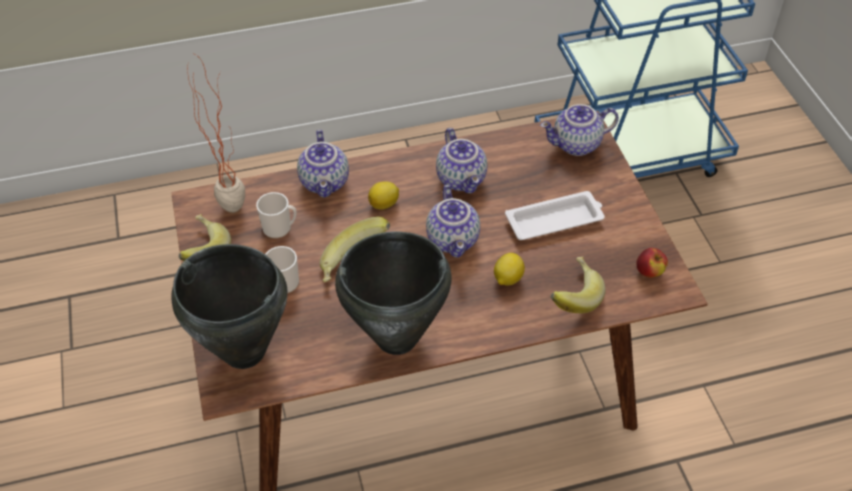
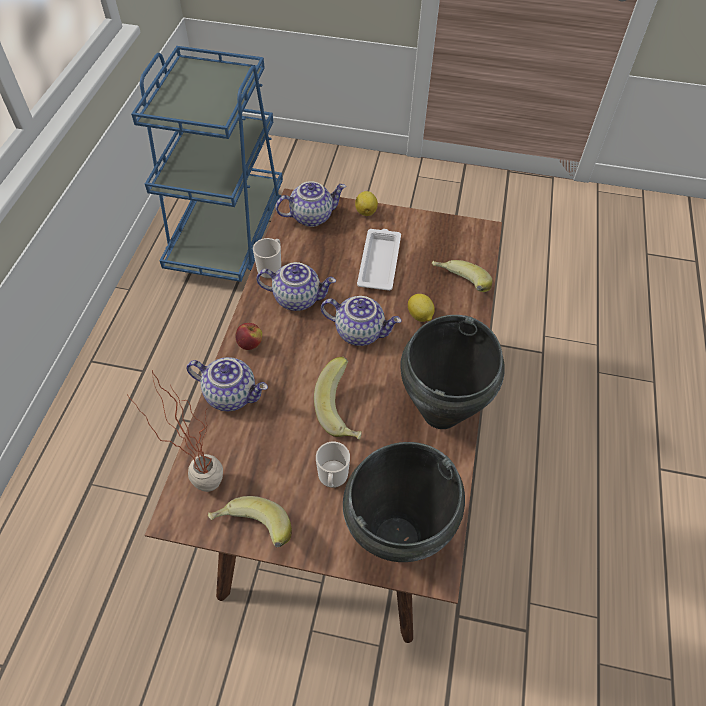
camera: 65 degrees left, 5 degrees up
(280, 228) = (264, 452): mug -> mug (271, 268)
(384, 204) = (289, 361): lemon -> lemon (366, 211)
(576, 145) = (311, 216): teapot -> teapot turned 120 degrees counterclockwise
(649, 272) = (459, 236): apple -> apple (250, 344)

